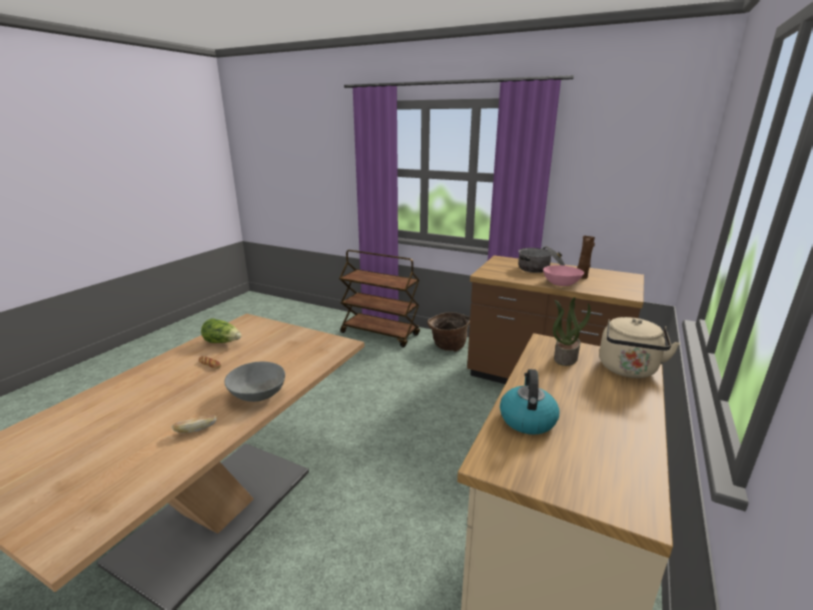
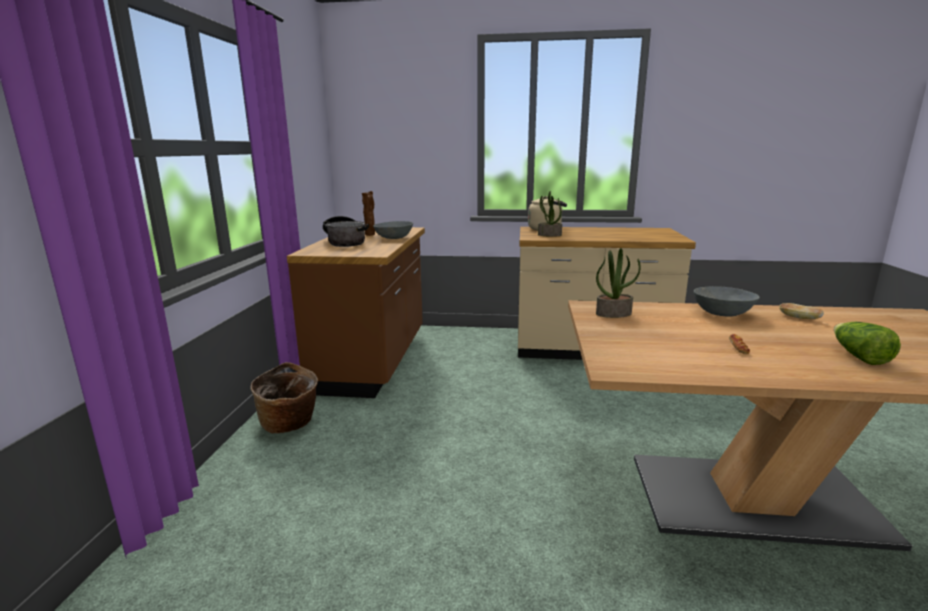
camera: 110 degrees left, 5 degrees down
(223, 342) = (691, 360): lettuce -> lettuce (858, 356)
(314, 347) = (613, 313): none -> potted plant
(380, 334) = (232, 507): brown cart -> none
(527, 419) = (632, 237): kettle -> none
(561, 283) = (394, 238): pink bowl -> grey bowl

